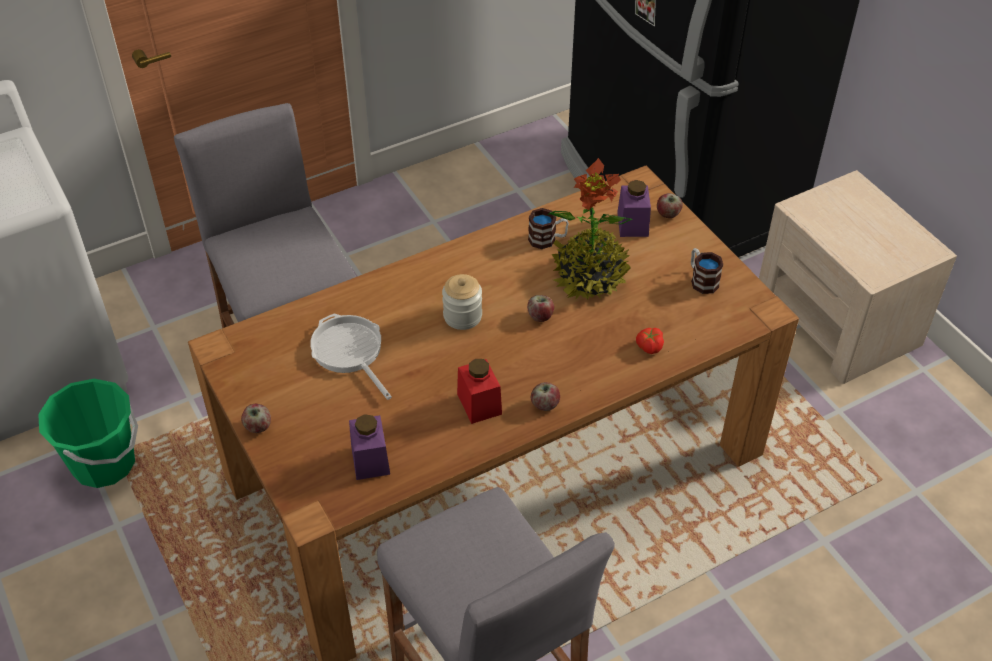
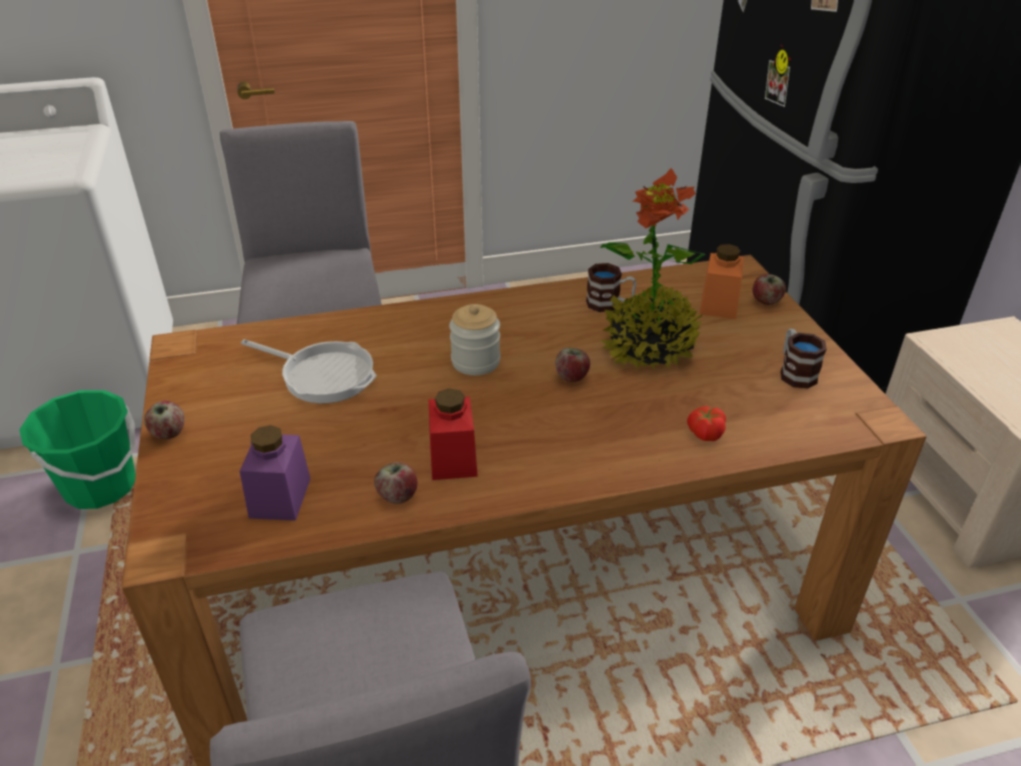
camera: 15 degrees right, 10 degrees down
(349, 352) = (323, 375): frying pan -> frying pan turned 135 degrees clockwise
(545, 404) = (539, 475): apple -> apple (398, 495)
(632, 224) = (719, 304): purple jar -> orange jar

